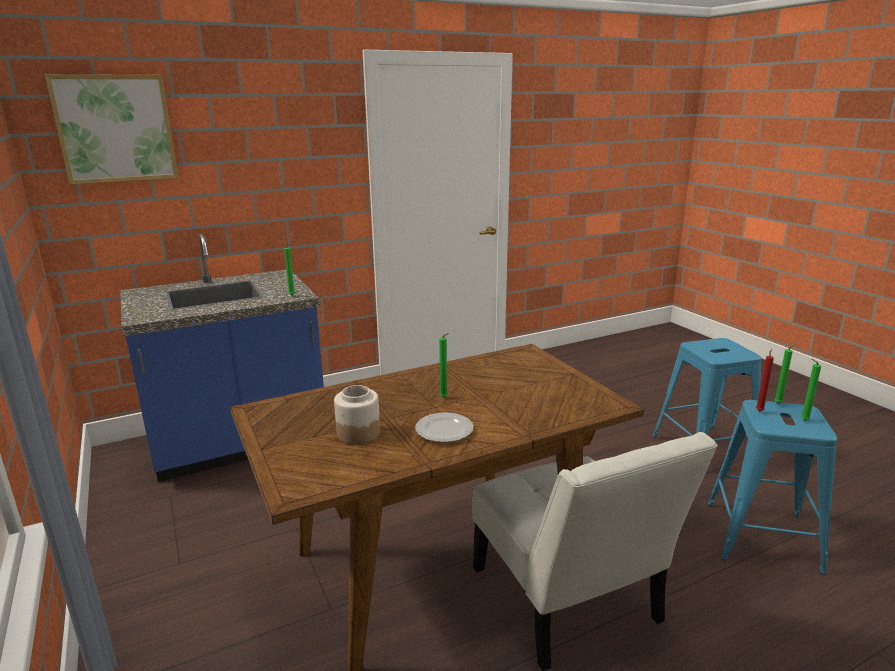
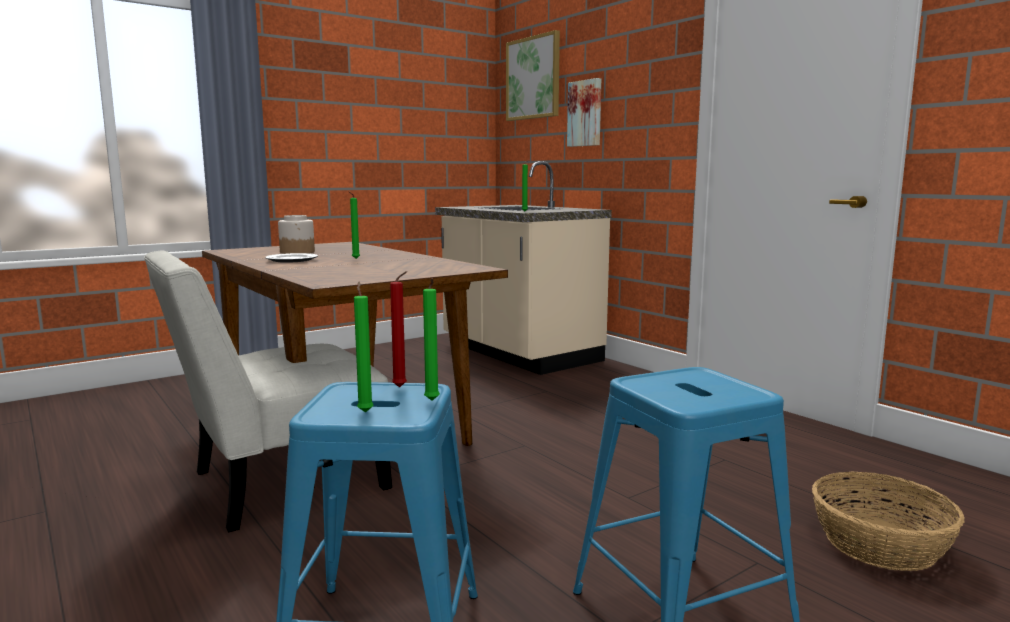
camera: 80 degrees right, 10 degrees down
(226, 175) = (586, 113): none -> picture
(239, 444) = (519, 353): blue counter -> beige counter
(628, 390) = (881, 544): none -> basket

